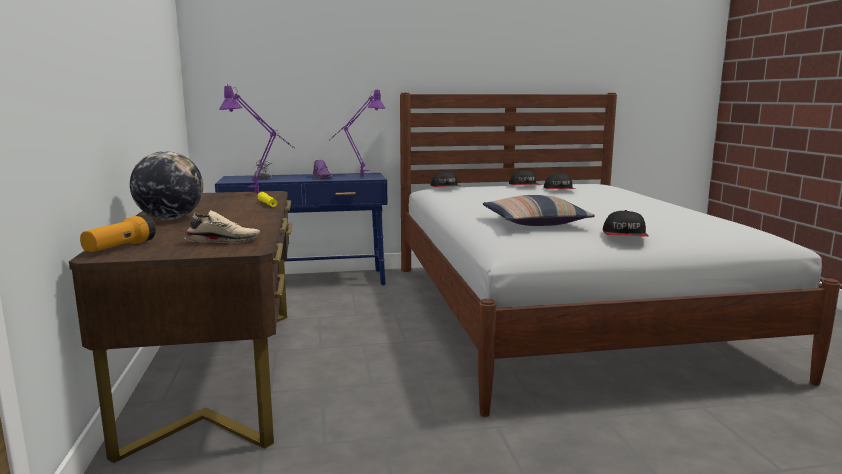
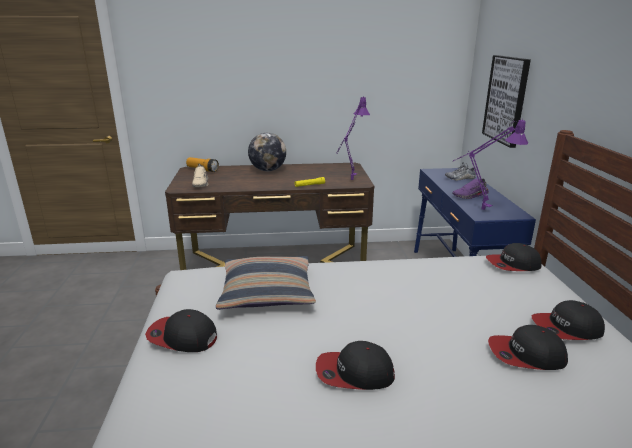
camera: 95 degrees right, 10 degrees up
(285, 87) = (506, 100): none -> picture
(612, 207) = (354, 373): none -> cap

